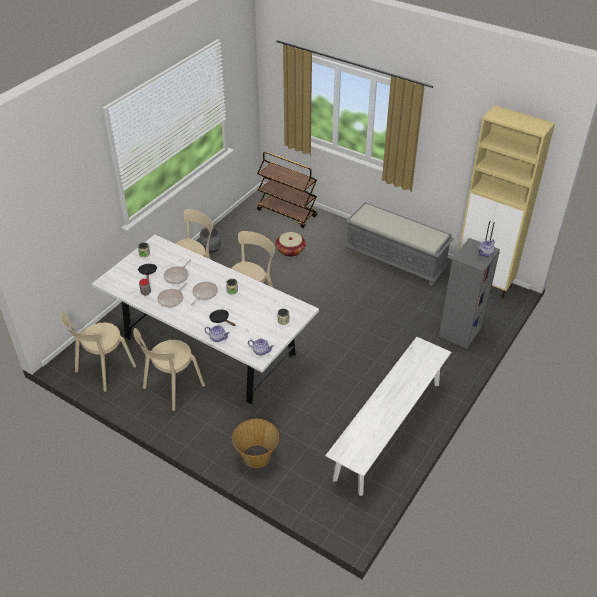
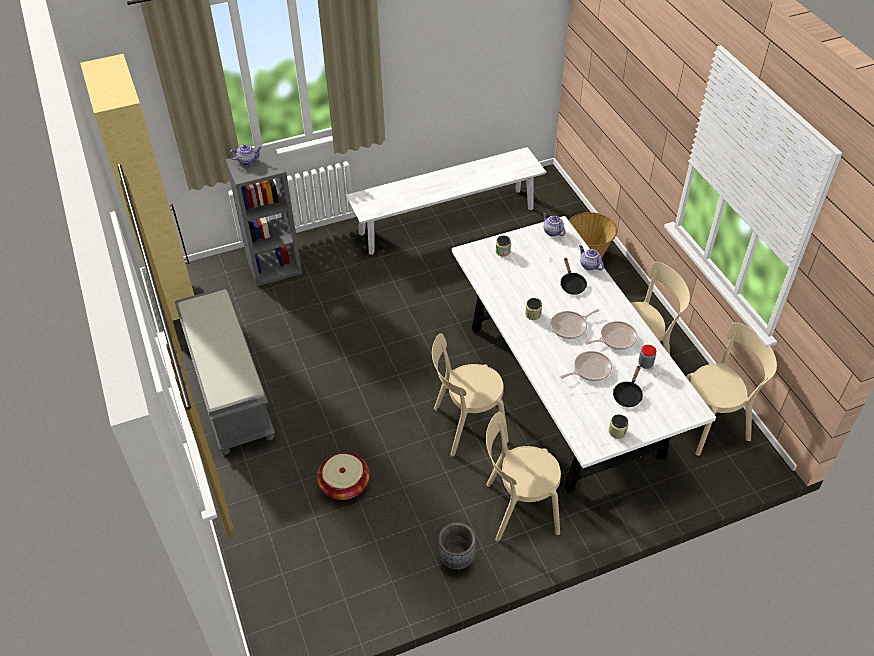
camera: 145 degrees left, 5 degrees up
(287, 213) = (279, 568): brown cart -> none

